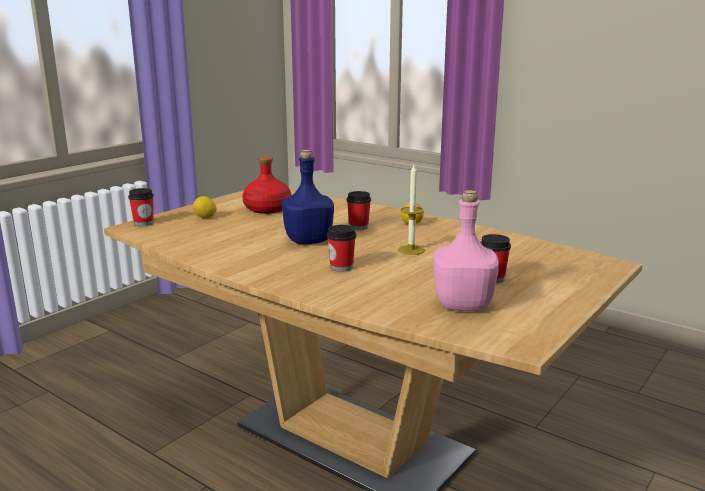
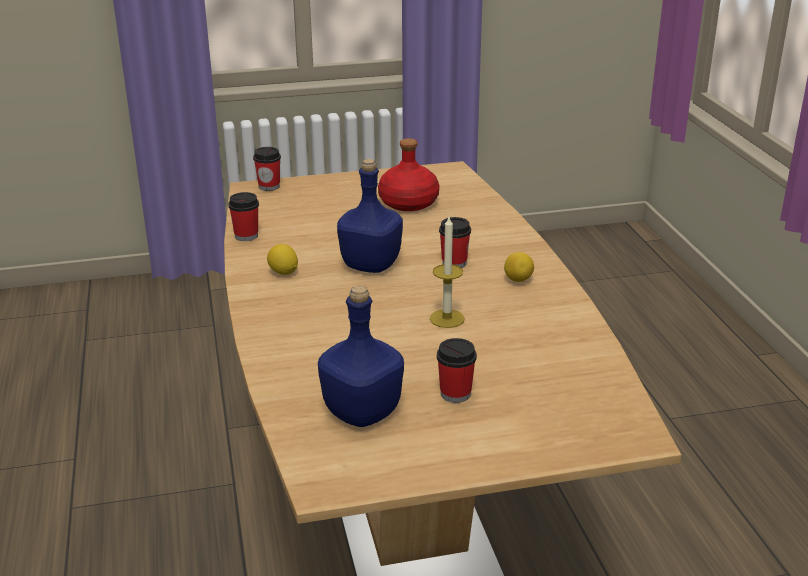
camera: 40 degrees right, 10 degrees up
(205, 217) = (331, 196): lemon -> lemon (283, 272)
(341, 267) = (339, 314): cup -> cup (246, 236)
(463, 305) = (361, 413): pink bottle -> blue bottle

